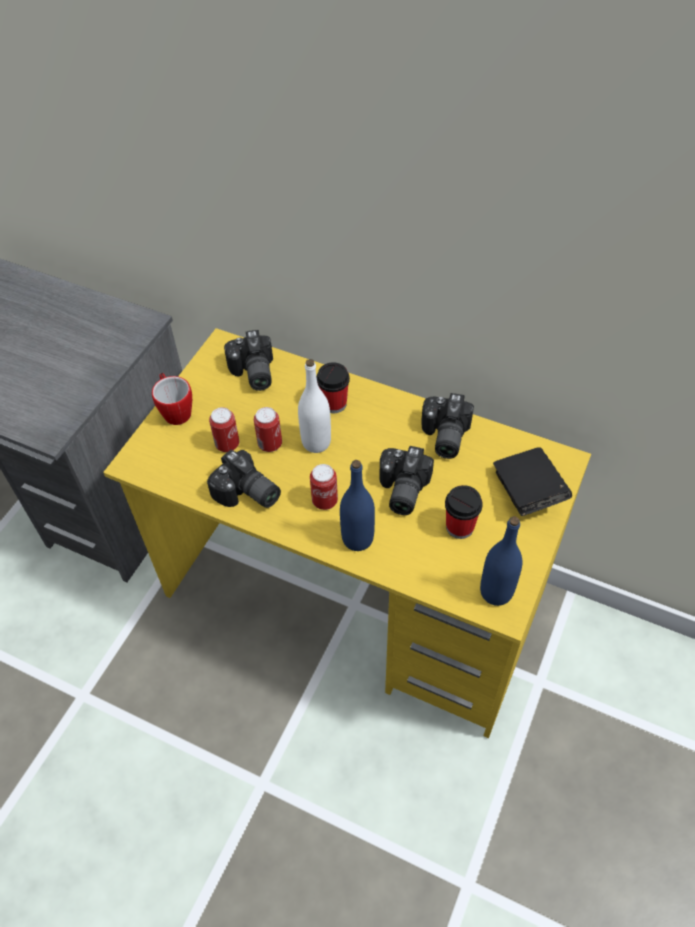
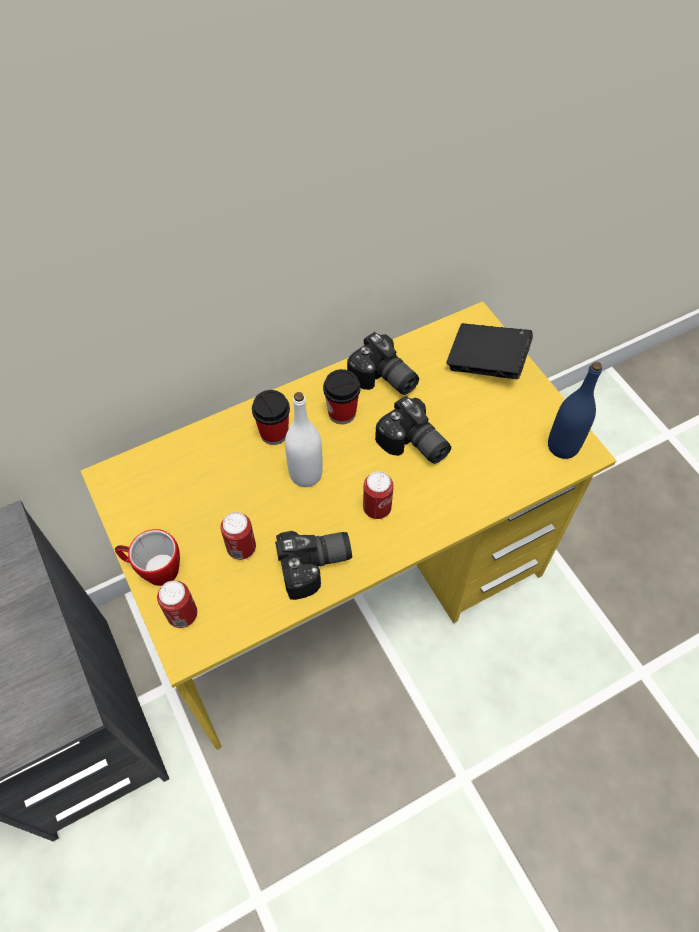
camera: 55 degrees left, 5 degrees up
(252, 373) = (173, 475): camera -> none
(270, 444) = (274, 512): can -> can (182, 615)
(357, 539) = (437, 509): blue bottle -> none
(459, 527) = (483, 429): cup -> cup (342, 413)

